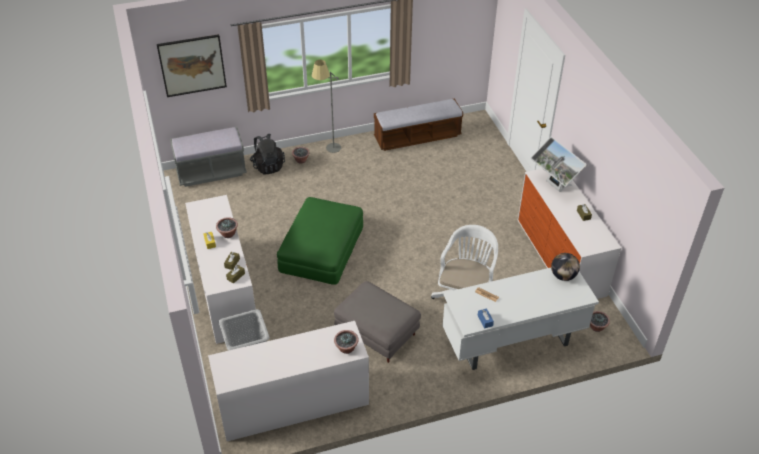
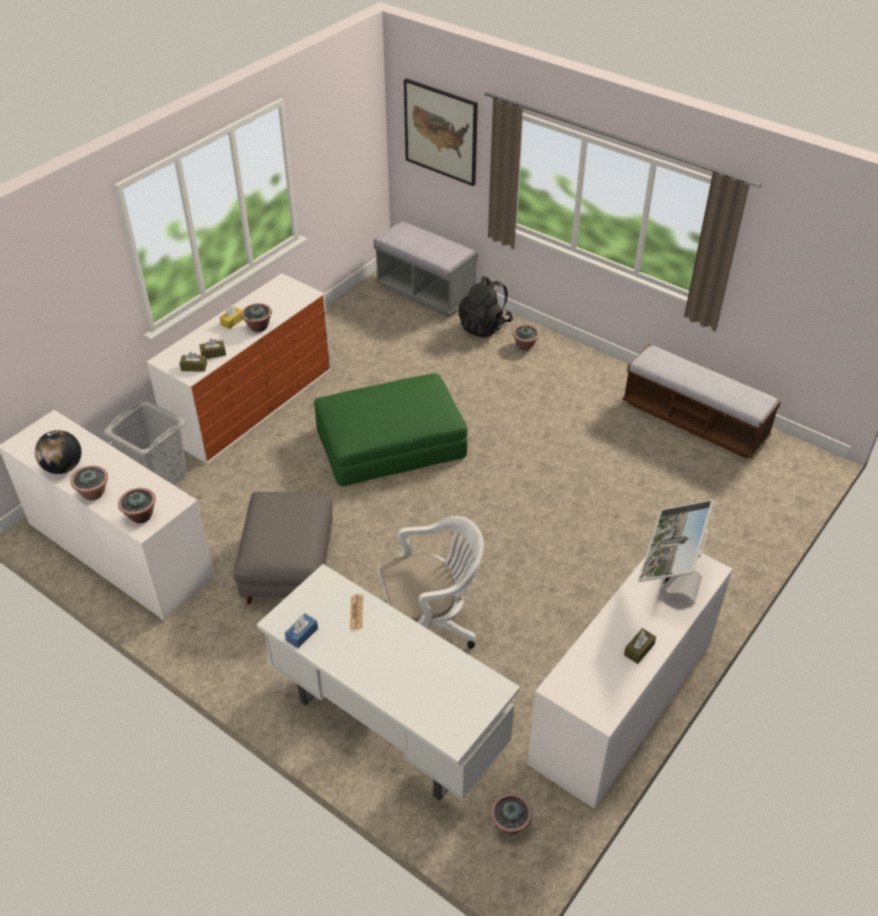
camera: 55 degrees right, 0 degrees up
(307, 362) = (94, 493): none -> potted plant
(329, 151) = (569, 359): grey floor lamp -> none
(563, 276) = (475, 687): globe -> globe (63, 467)

